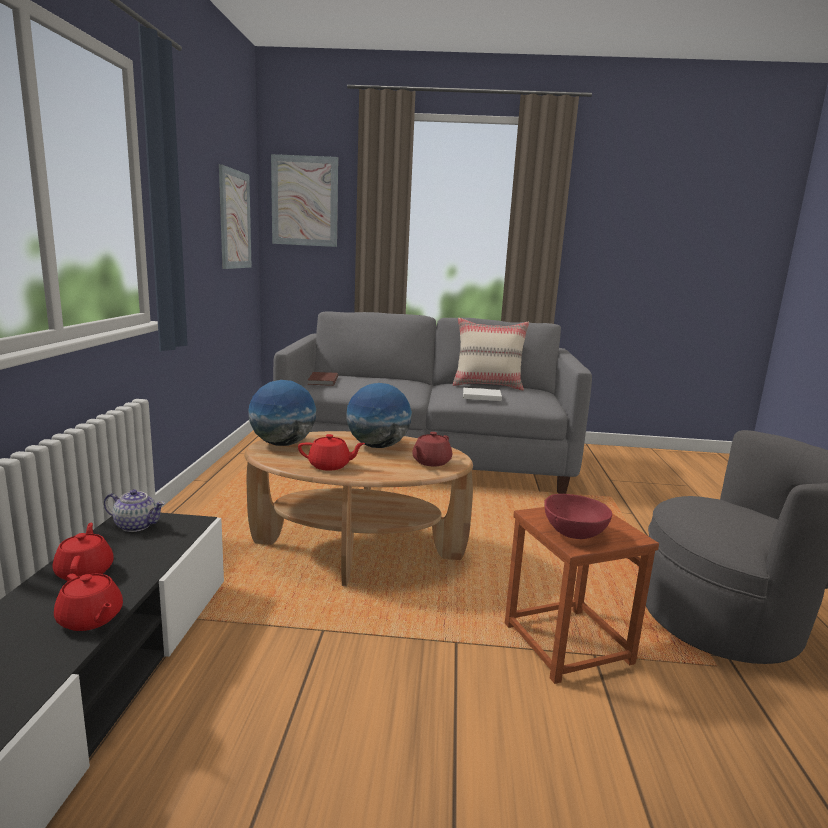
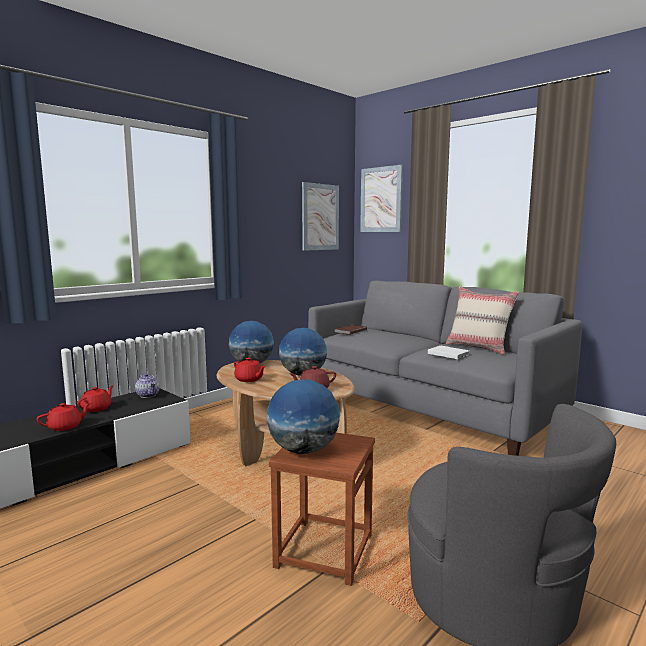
camera: 40 degrees right, 5 degrees down
(90, 619) = (65, 427): red teapot -> red teapot turned 120 degrees counterclockwise
(574, 534) = (303, 450): red bowl -> globe

